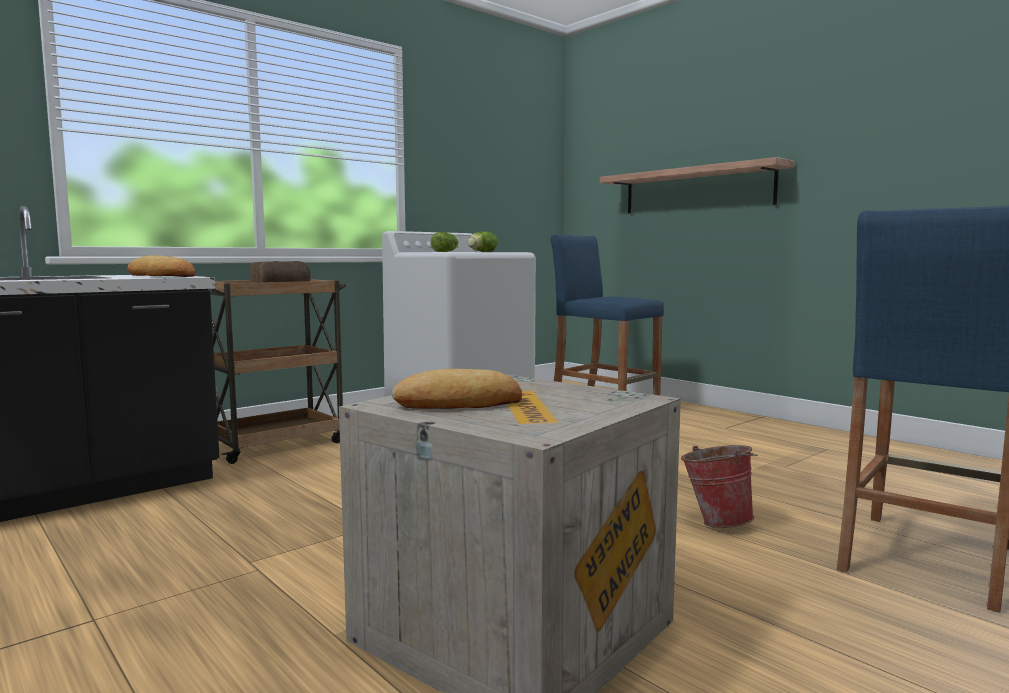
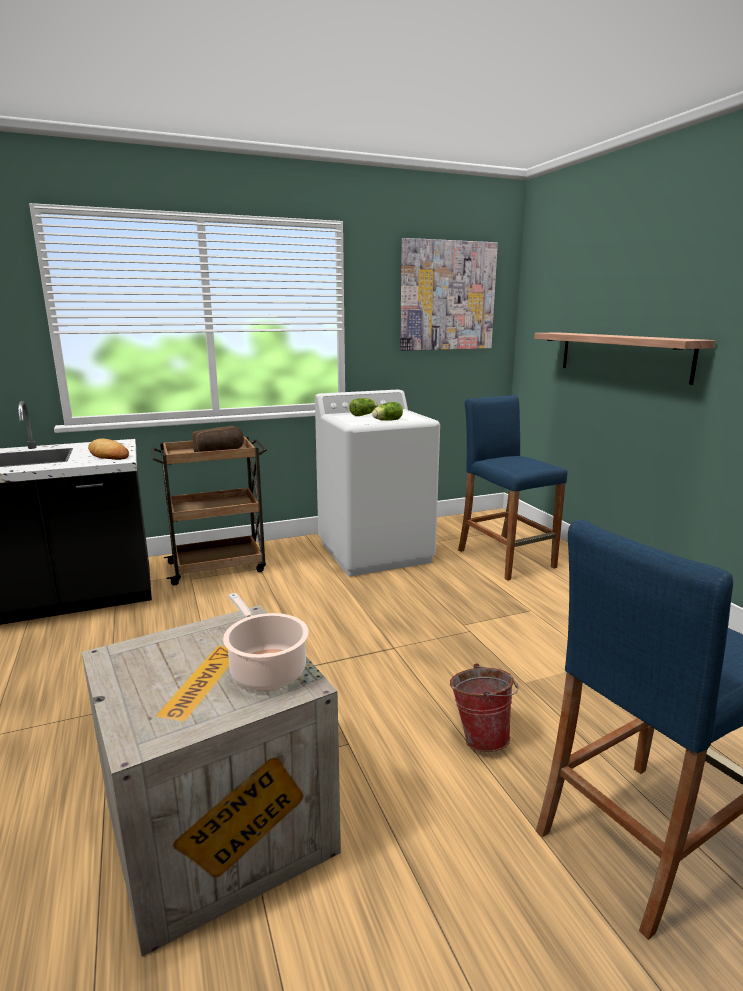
camera: 20 degrees right, 10 degrees up
(459, 403) = (160, 665): bread -> none
(502, 141) = (447, 296): none -> picture
(584, 395) = (266, 669): none -> cooking pot

